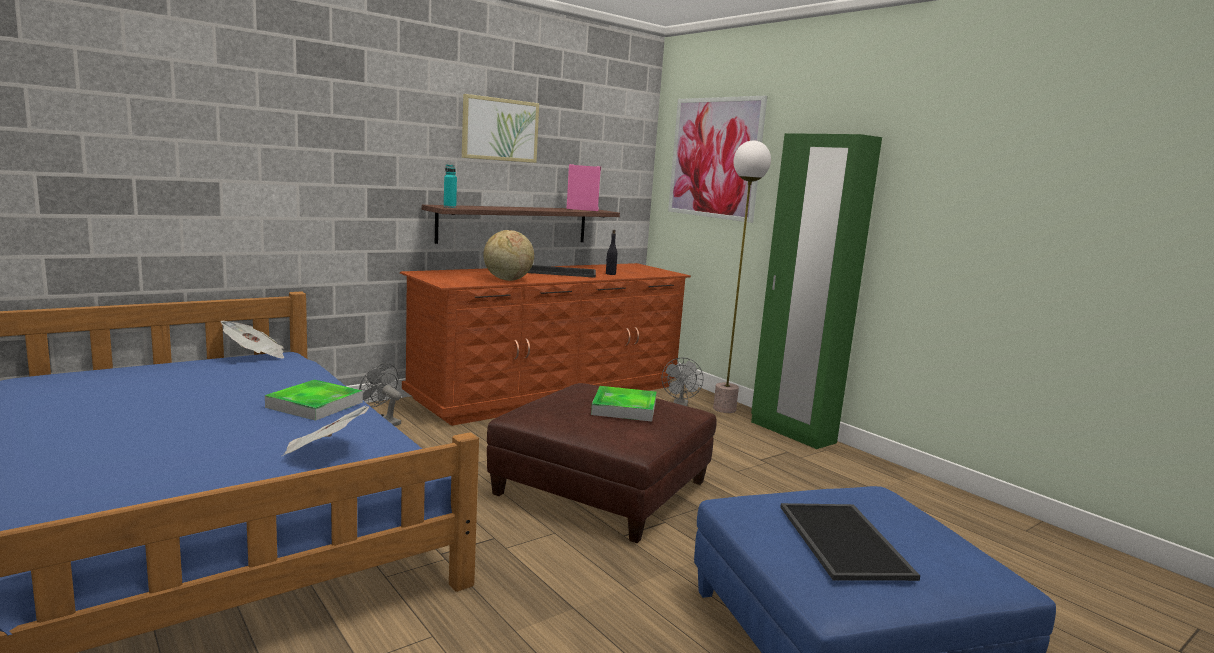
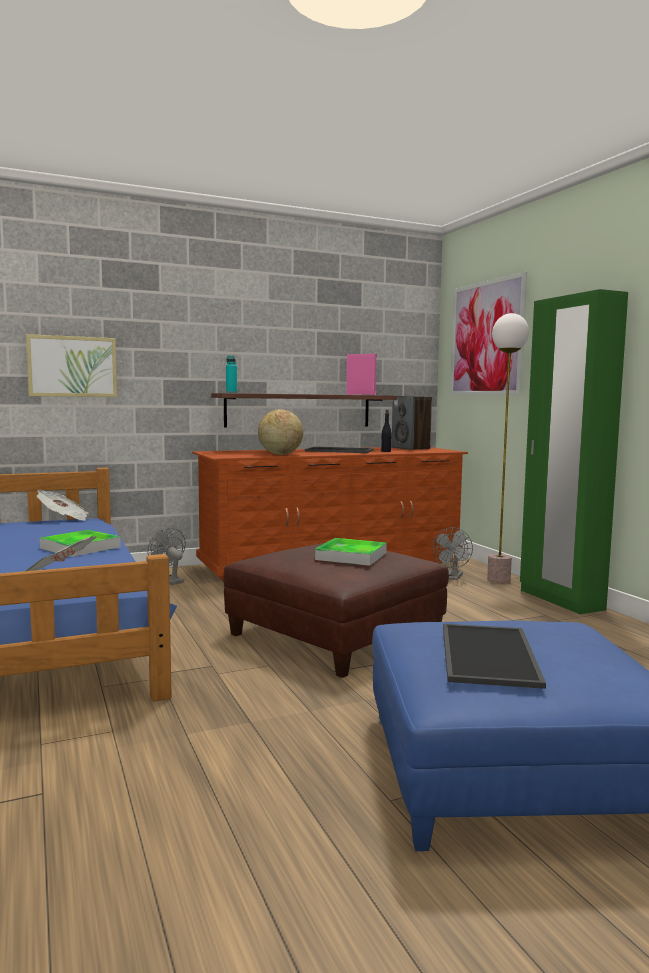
camera: 15 degrees right, 5 degrees down
(500, 129) = (282, 326): picture -> picture (72, 366)
(629, 267) = (411, 448): none -> speaker

